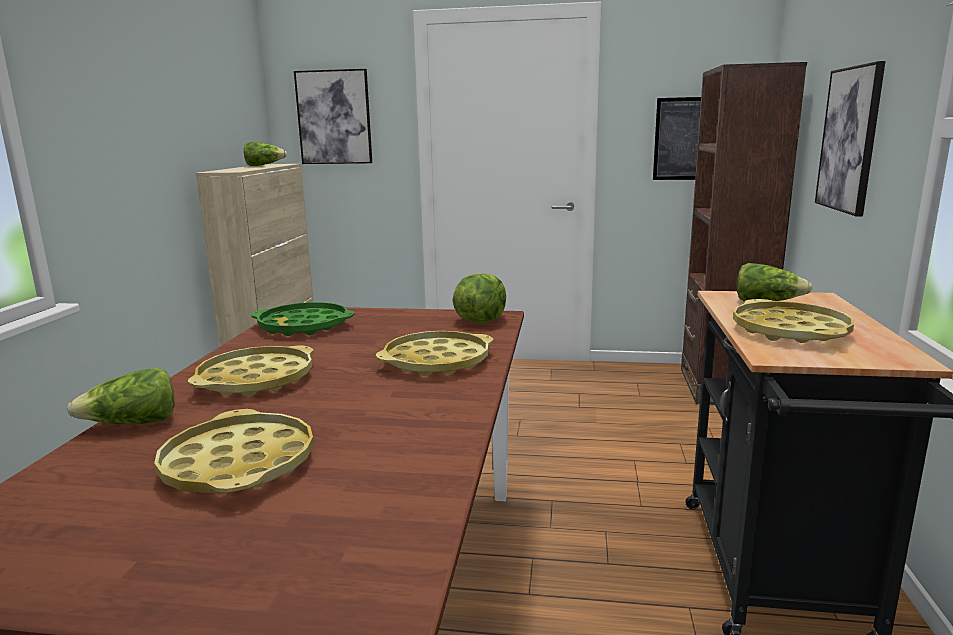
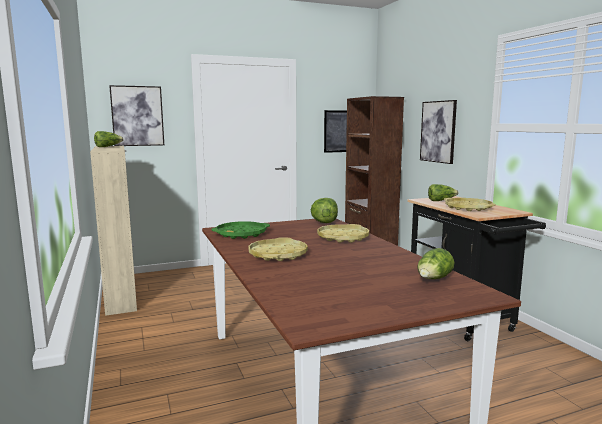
camera: 30 degrees left, 5 degrees down
(133, 424) = (264, 276): lettuce -> lettuce (433, 279)
(239, 464) = (350, 278): yellow tray -> none

